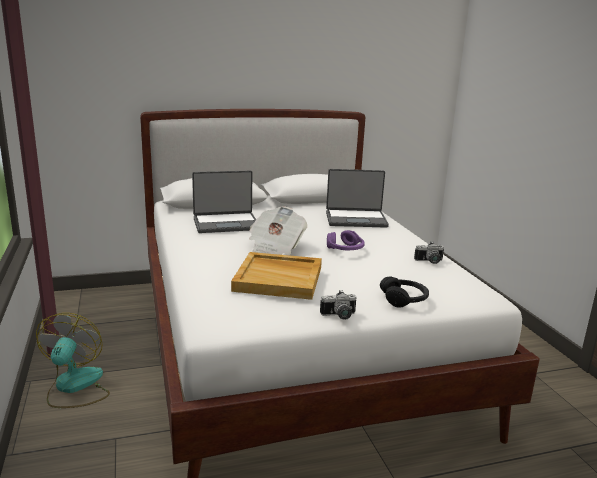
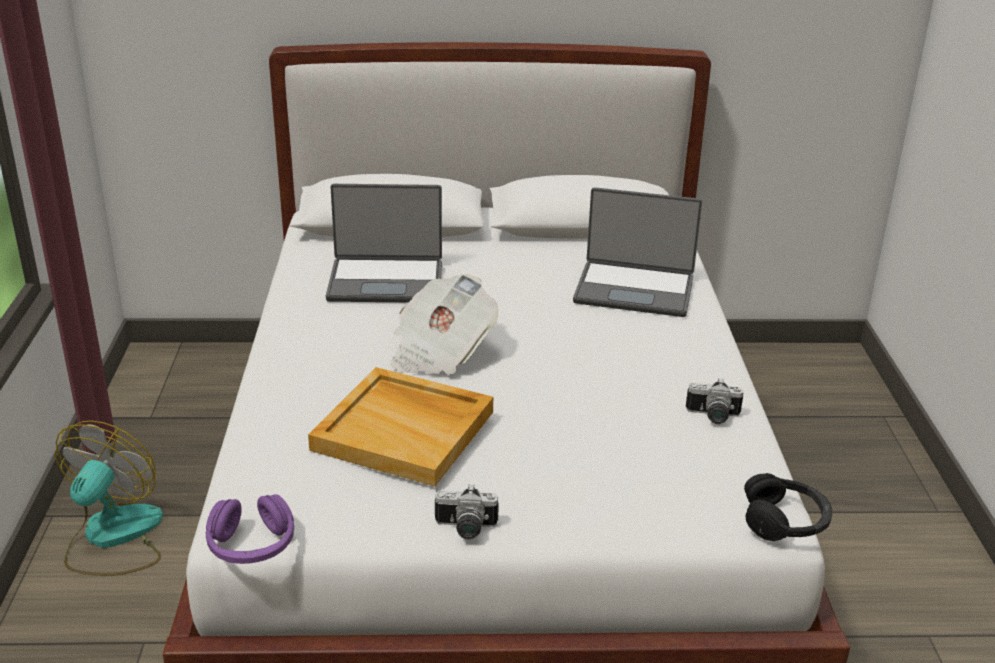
camera: 15 degrees right, 10 degrees up
(345, 249) = (567, 368): purple headphones -> purple headphones (251, 545)
(404, 299) = (603, 505): black headphones -> black headphones (785, 521)

